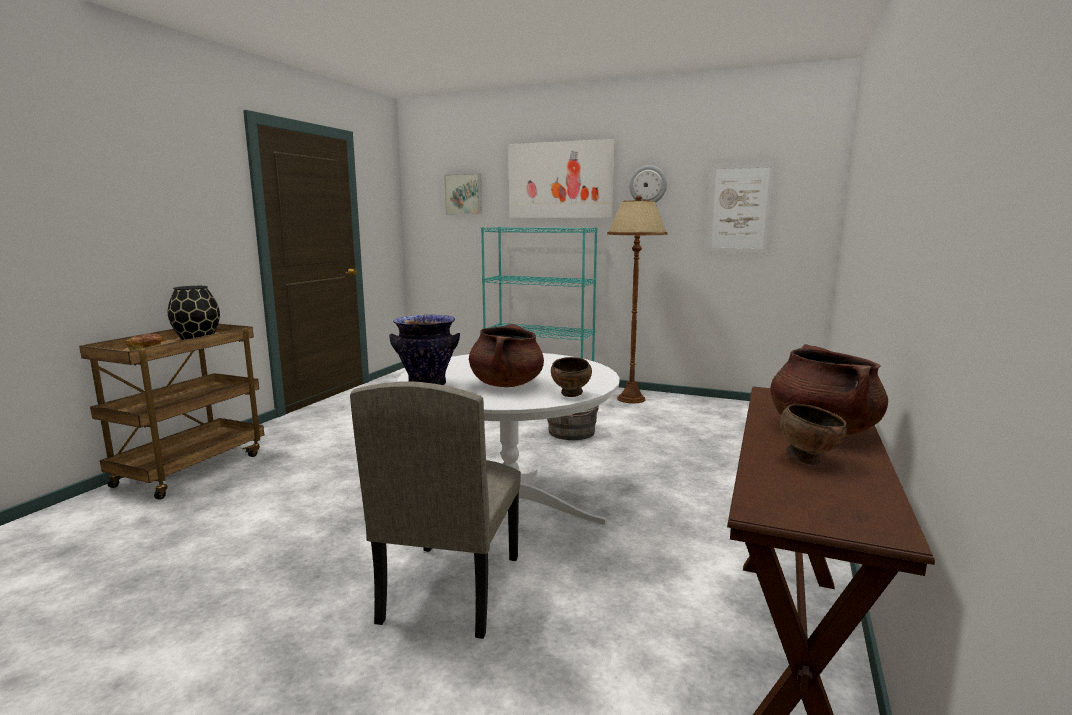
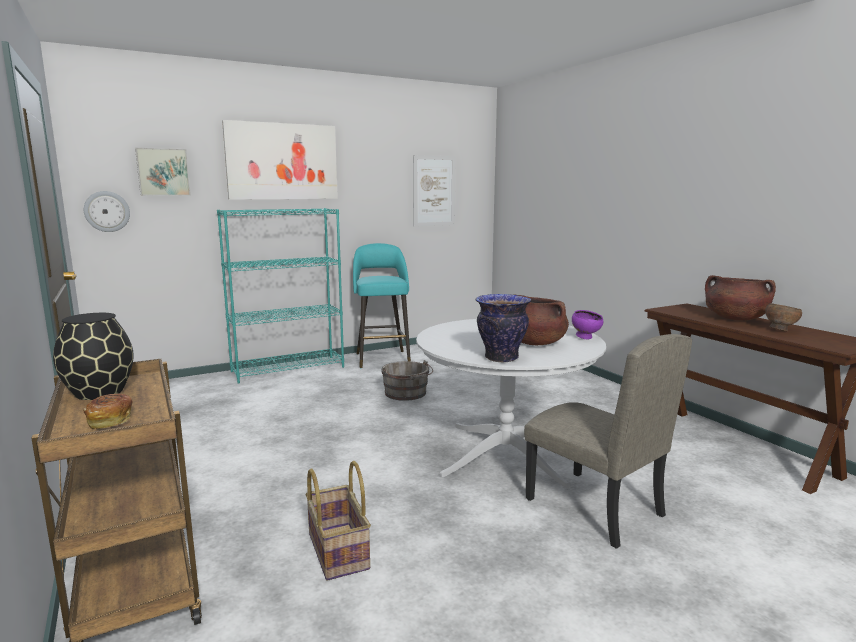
camera: 50 degrees left, 0 degrees up
(267, 505) = (336, 551): none -> basket
(571, 395) = (586, 338): brown bowl -> purple bowl
(631, 399) = (382, 358): brown floor lamp -> turquoise stool
(648, 185) = (365, 169): wall clock -> wall clock (107, 211)

